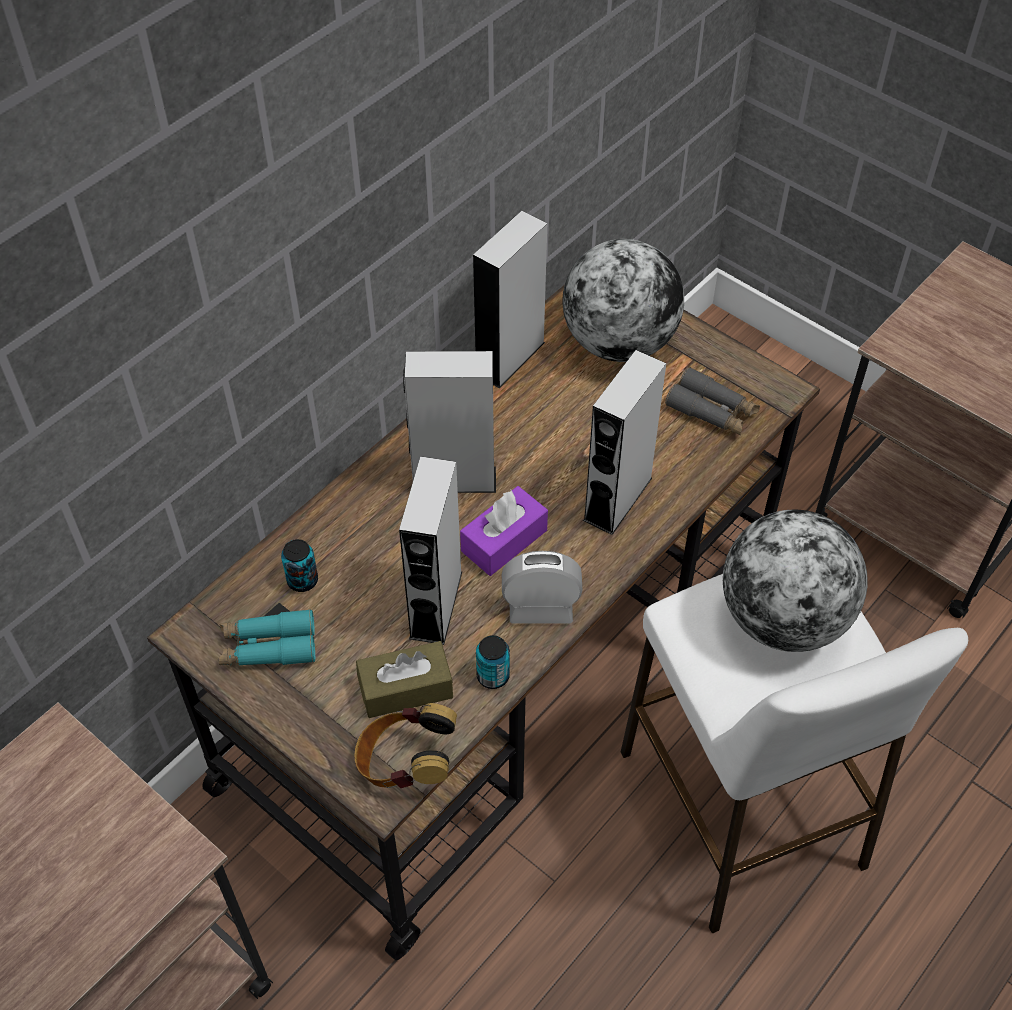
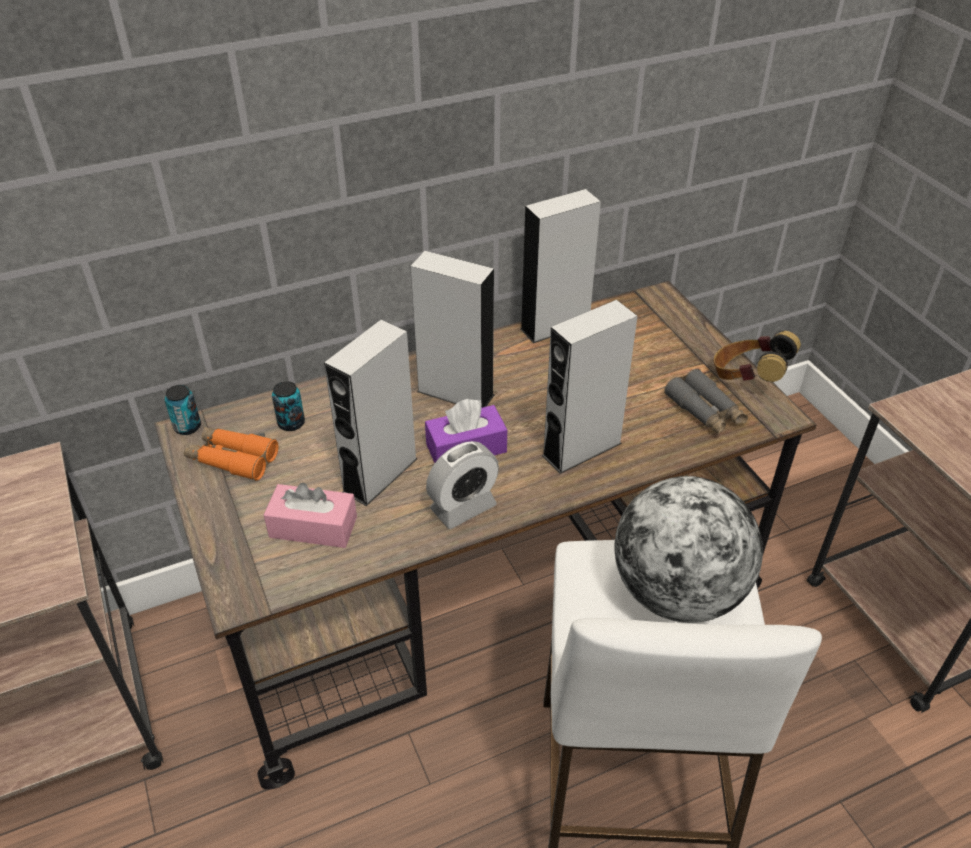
camera: 25 degrees right, 10 degrees down
(268, 647) = (232, 459): turquoise binoculars -> orange binoculars
(405, 688) = (313, 527): brown tissue box -> pink tissue box
(405, 764) = (272, 583): headphones -> headphones (747, 378)
(493, 676) = (389, 544): can -> can (187, 427)
(540, 608) = (463, 507): alarm clock -> alarm clock turned 120 degrees clockwise
(619, 343) = (652, 341): globe -> none

